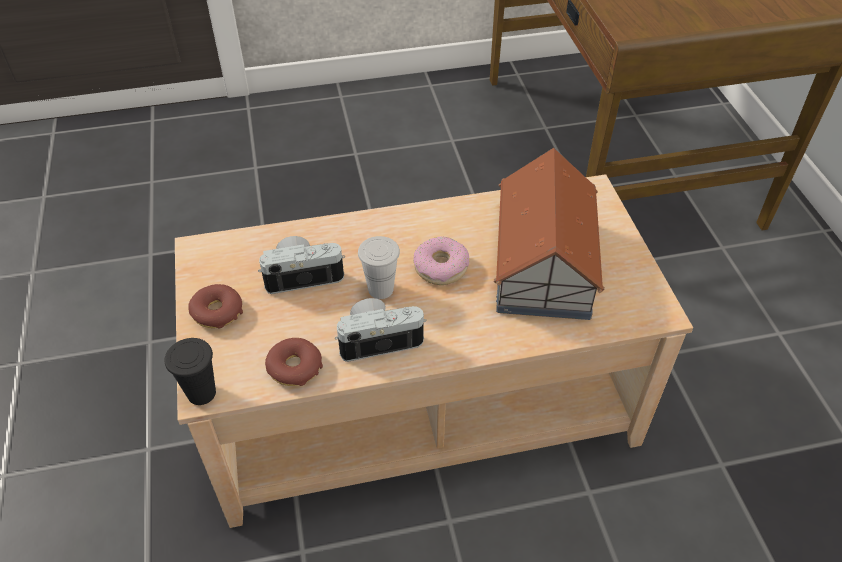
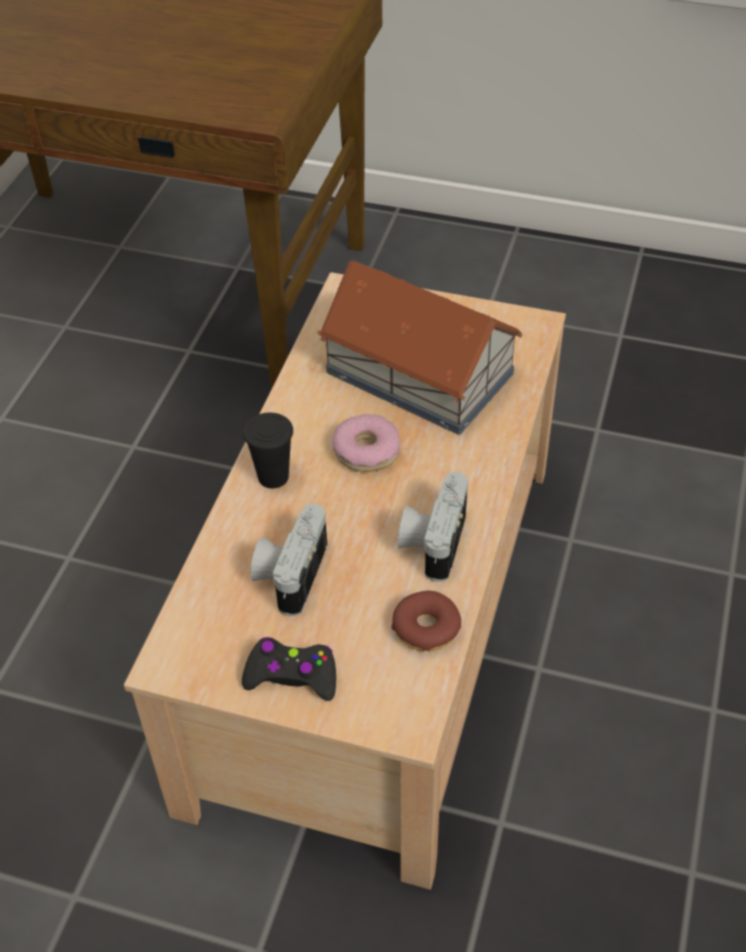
camera: 60 degrees left, 0 degrees up
(201, 393) = (409, 728): black cup -> black cup (273, 477)
(217, 312) = (292, 675): donut -> black game controller
(380, 289) = (363, 512): white cup -> none

